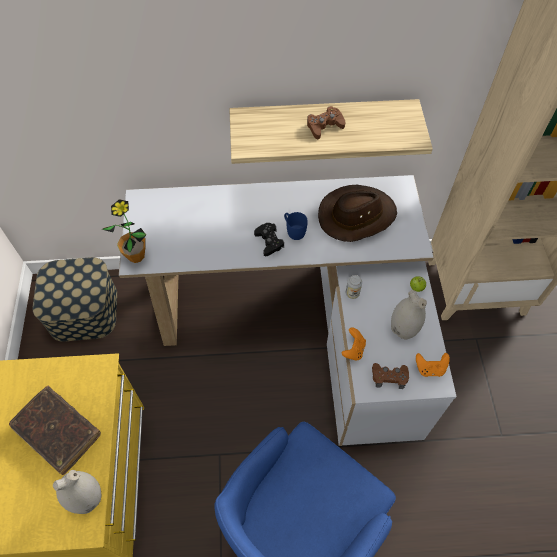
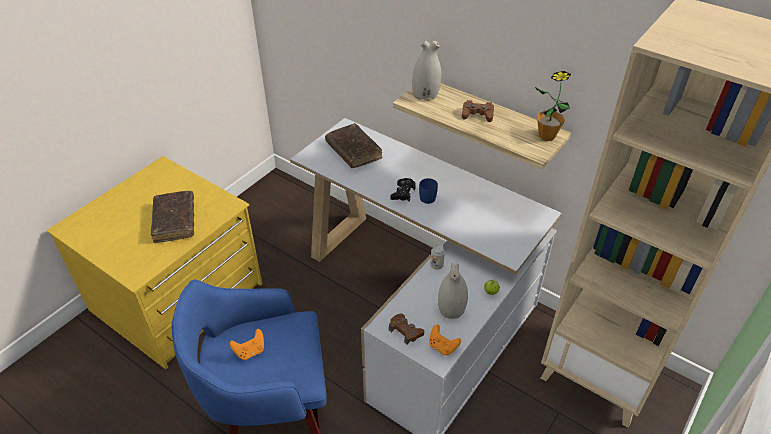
camera: 40 degrees right, 15 degrees down
(83, 310) = (284, 205): storage box -> none
(86, 498) = (152, 262): white vase -> white vase (425, 95)
(136, 256) = (311, 154): potted plant -> potted plant (547, 136)
(175, 224) = (353, 151): none -> brown book
(353, 350) = (398, 298): orange game controller -> orange game controller (250, 351)
(356, 215) = (484, 212): brown hat -> none

